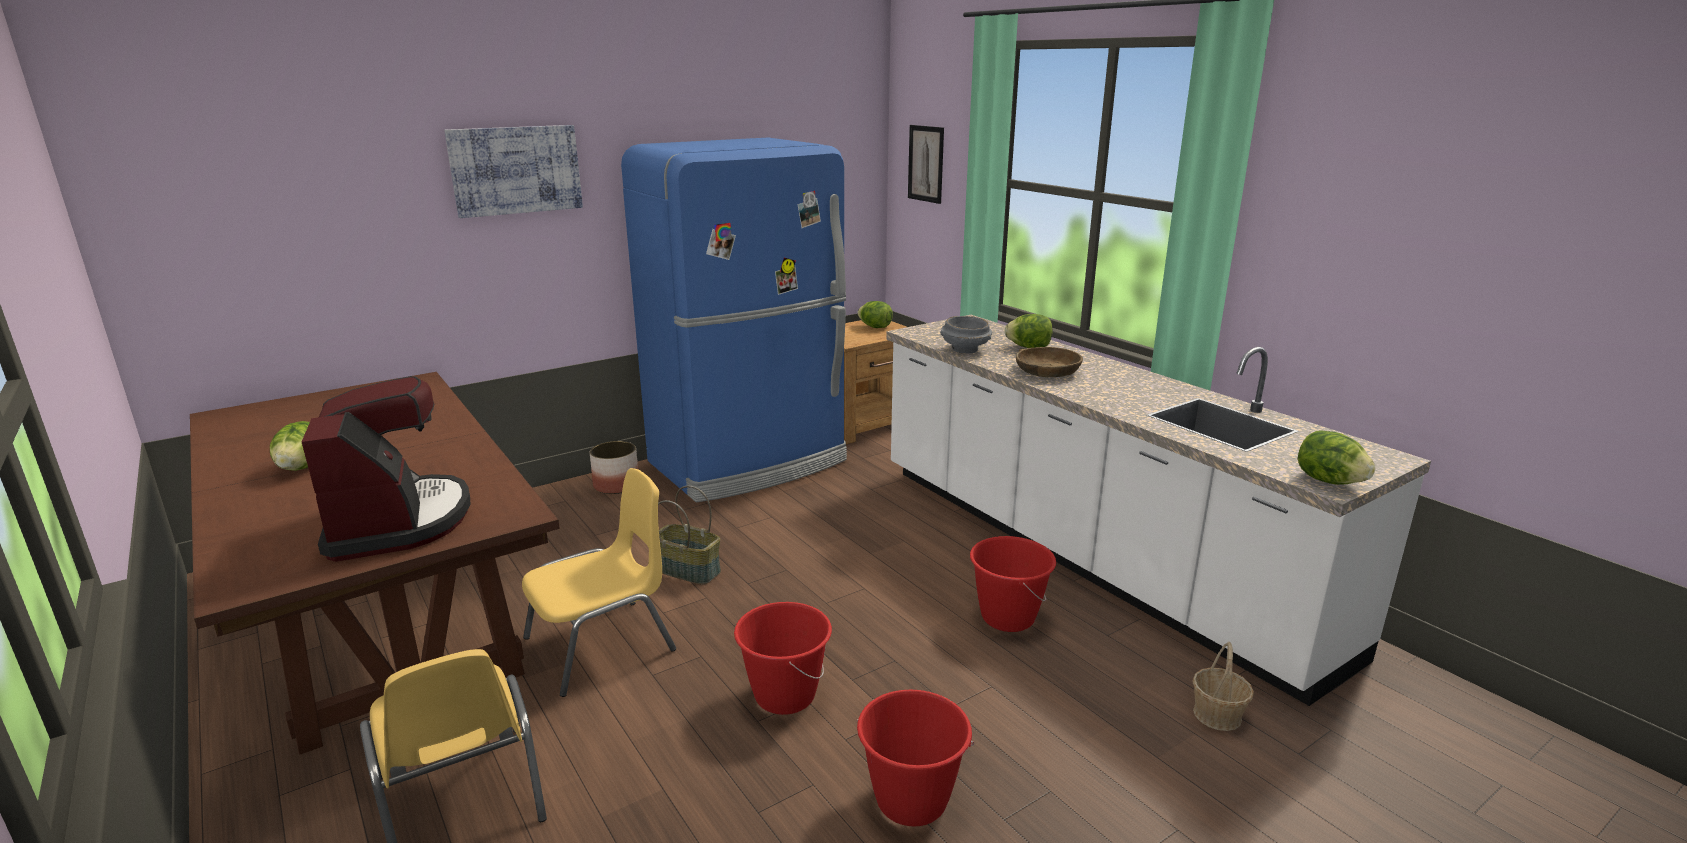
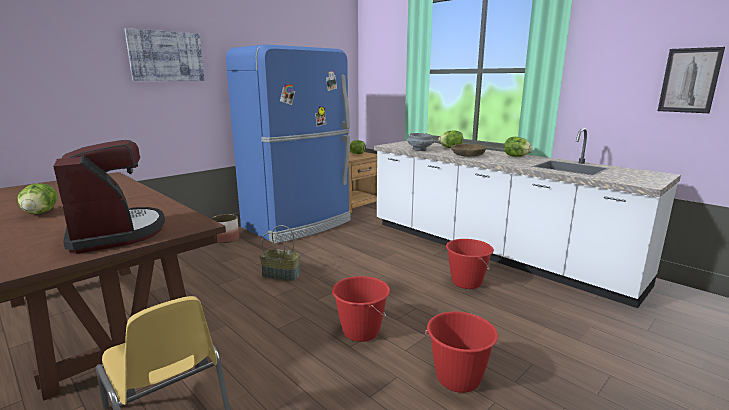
camera: 10 degrees left, 5 degrees down
(603, 645) = (241, 316): yellow chair -> none
(926, 164) = (380, 68): picture -> picture (689, 80)
(1217, 715) = (596, 317): basket -> none
(1329, 481) = (644, 183): lettuce -> lettuce (516, 156)

